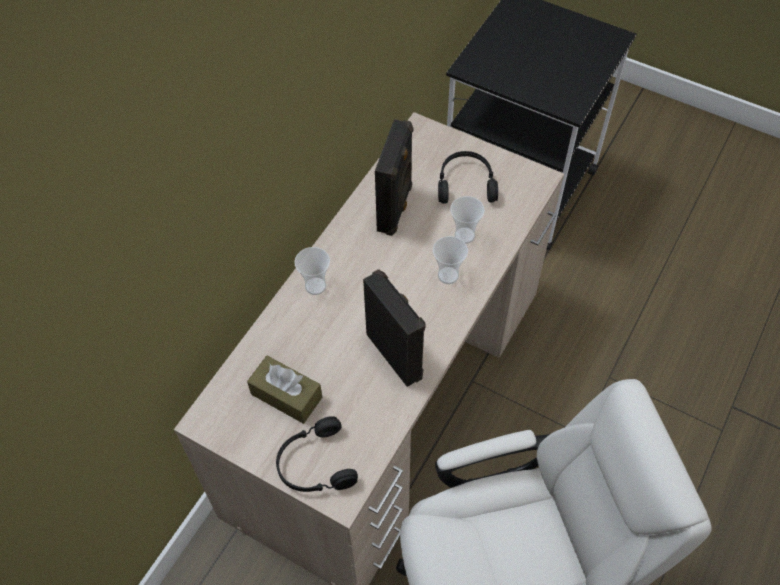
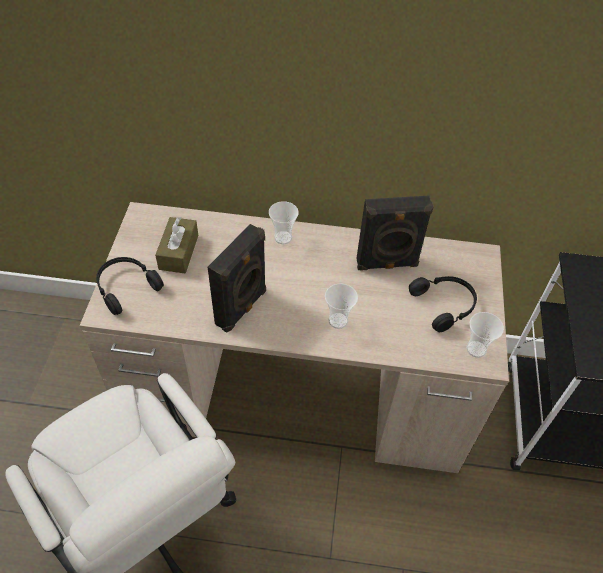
camera: 65 degrees right, 5 degrees down
(464, 235) = (387, 320): cup -> cup (476, 349)

